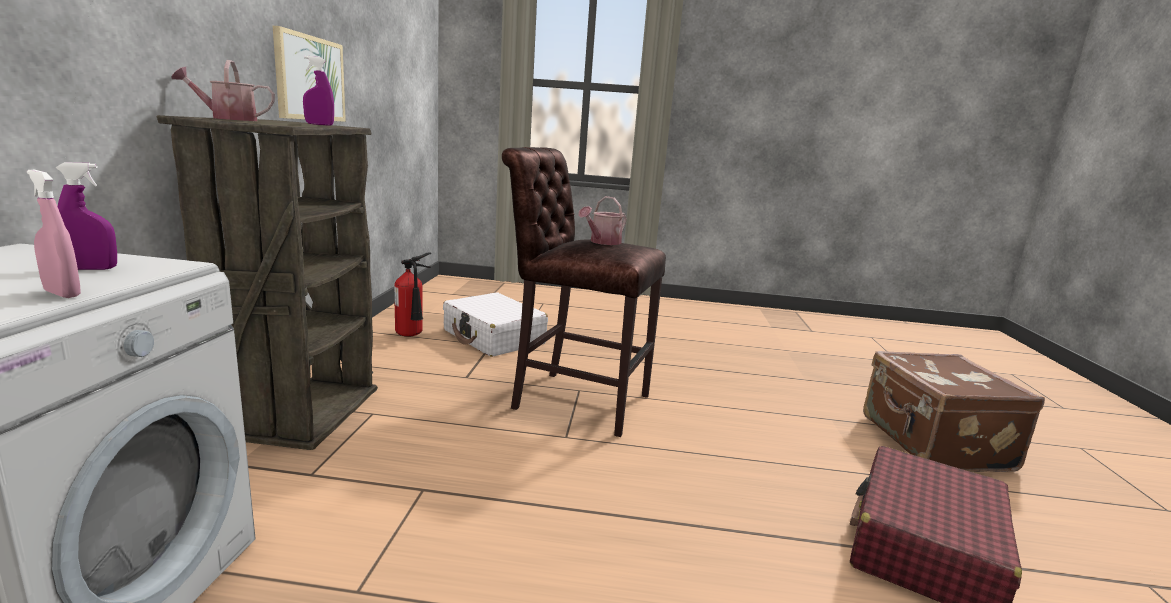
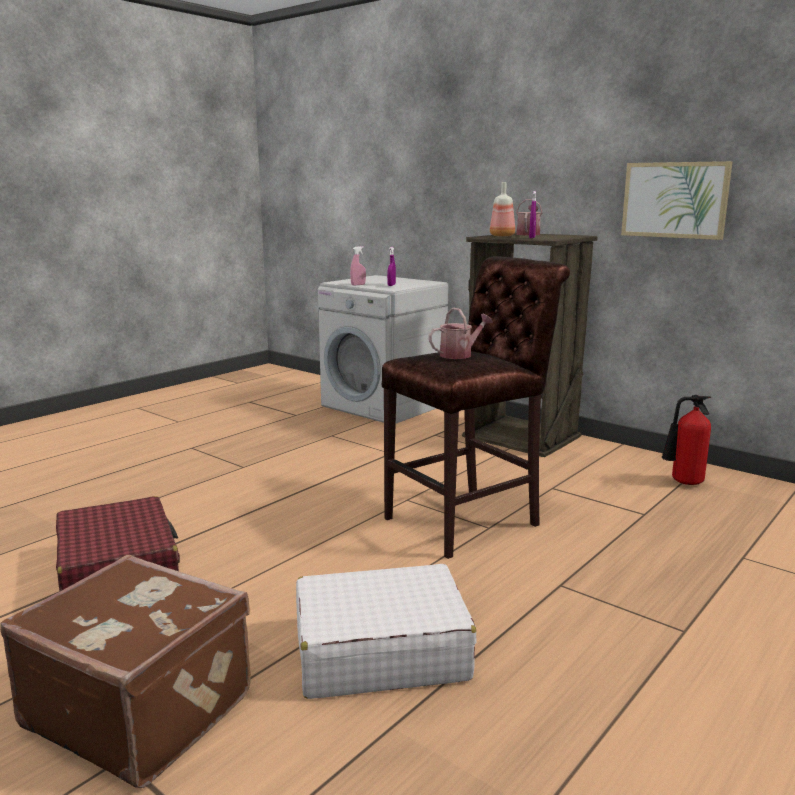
camera: 125 degrees right, 0 degrees up
(266, 123) = (502, 236): none -> bottle
(494, 337) = (673, 521): white suitcase -> white suitcase (380, 651)
(602, 242) = (459, 354): watering can -> watering can turned 75 degrees clockwise

